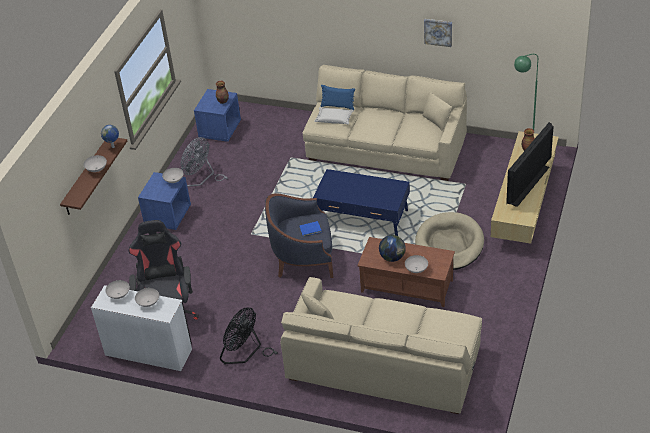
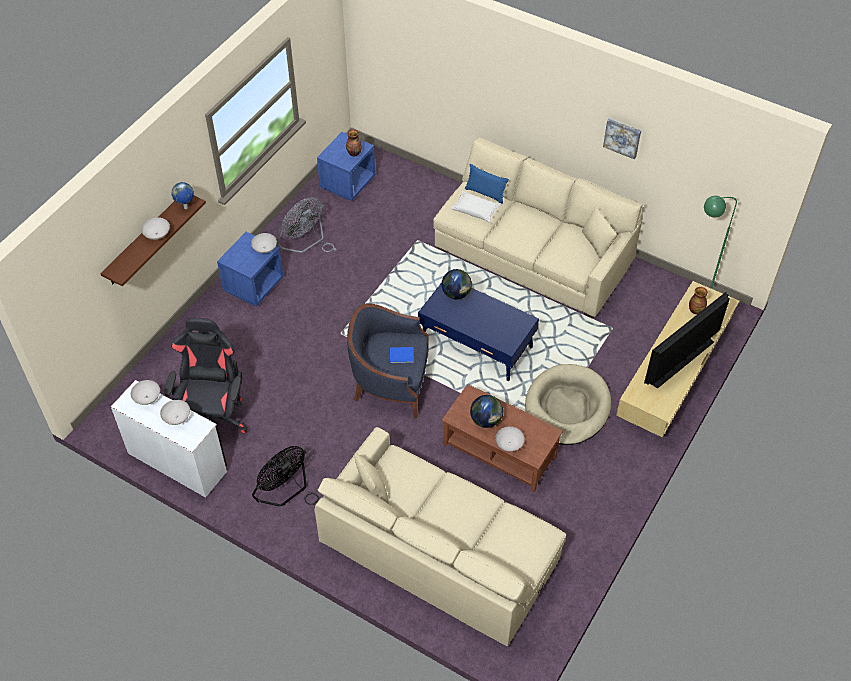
camera: 10 degrees right, 10 degrees up
(338, 179) = (456, 294): none -> globe

